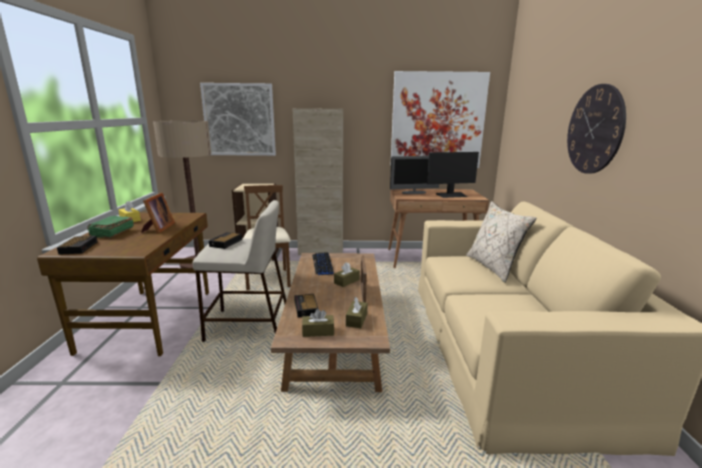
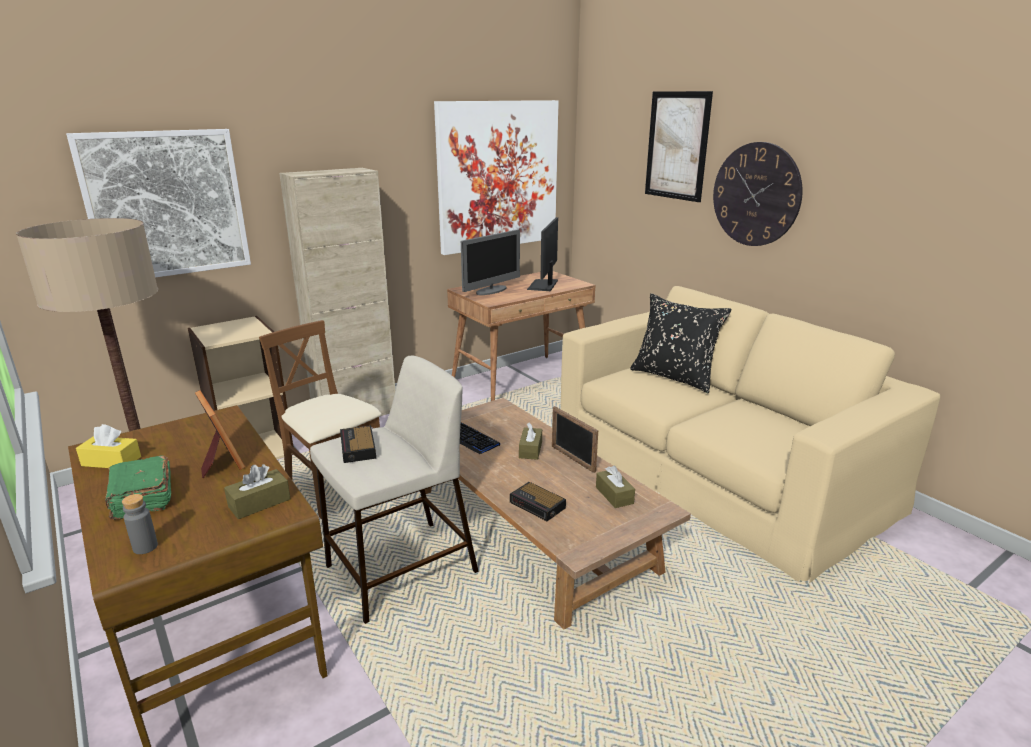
camera: 35 degrees left, 5 degrees up
(79, 247) = (145, 547): alarm clock -> grey bottle
(318, 331) = (596, 528): brown tissue box -> brown tissue box (259, 503)
(452, 195) = (543, 285): monitor -> monitor turned 150 degrees clockwise
(493, 267) = (674, 377): beige pillow -> black pillow
(553, 96) = (677, 146): none -> picture

